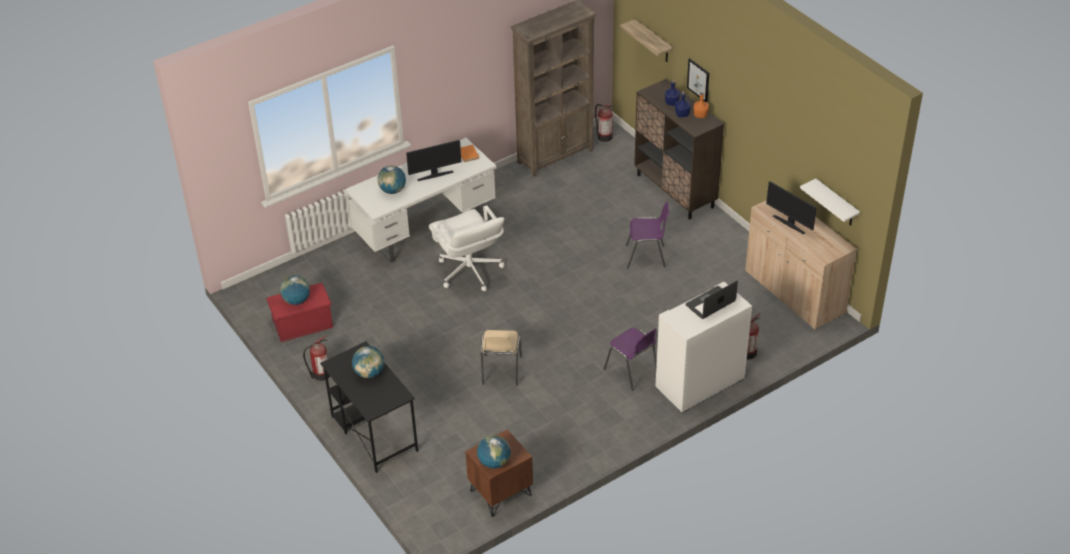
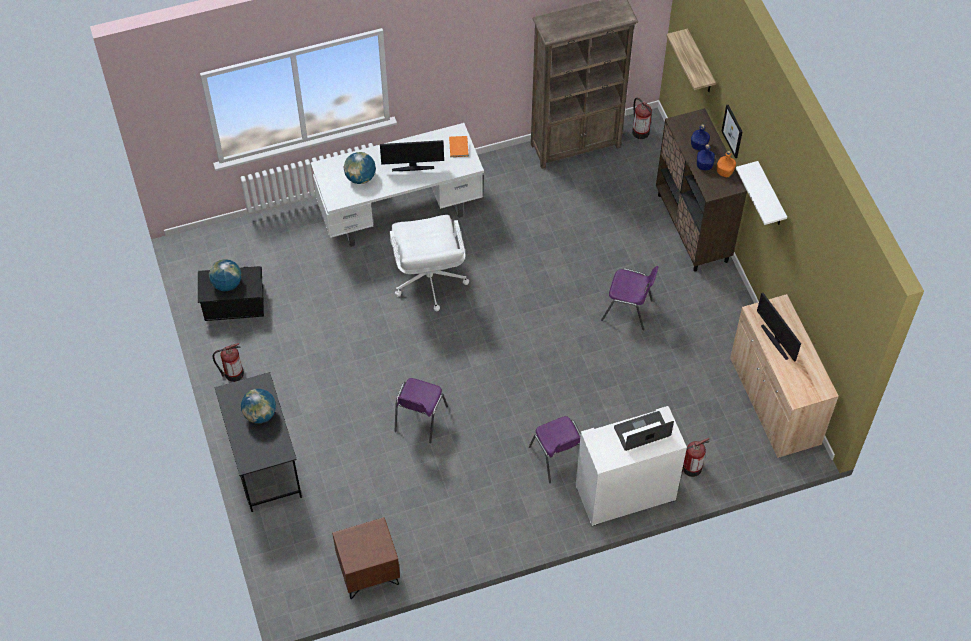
camera: 15 degrees right, 15 degrees up
(302, 323) = (233, 303): red storage box -> black storage box
(494, 462) = (356, 555): globe -> none
(501, 371) = (419, 420): beige chair -> purple chair
(836, 204) = (829, 340): white shelf -> white shelf (770, 196)

